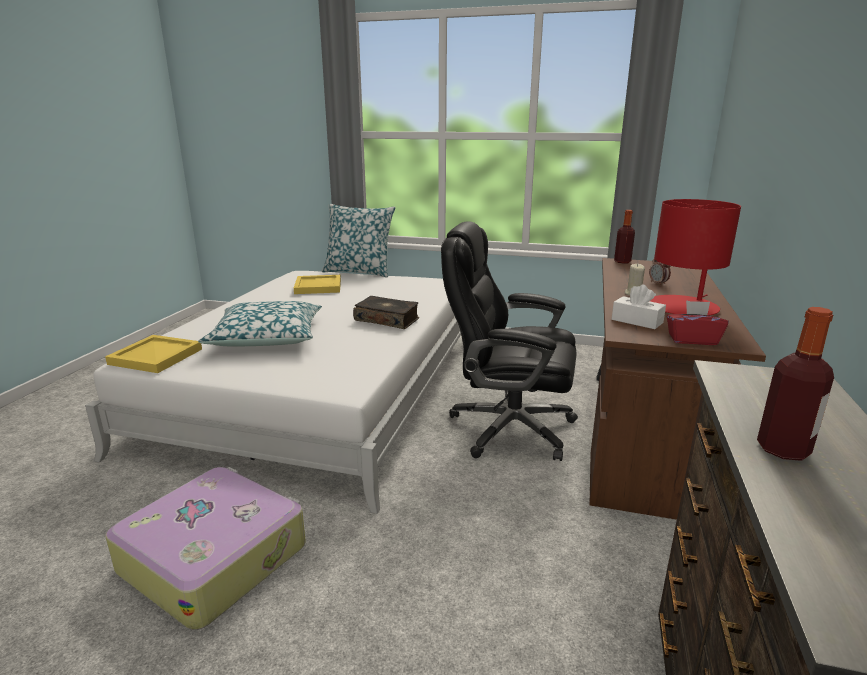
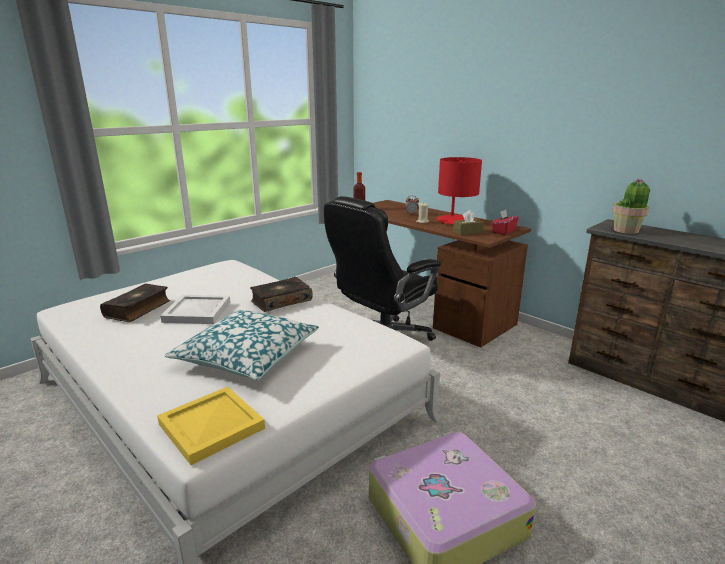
camera: 60 degrees left, 0 degrees up
(317, 287) = (138, 309): yellow tray -> book
(329, 301) = (197, 311): none -> white tray
(359, 272) = (126, 284): pillow -> none
(637, 321) = (468, 232): white tissue box -> brown tissue box
(755, 392) = (626, 230): none -> potted plant
(783, 449) = (677, 240): bottle -> none

